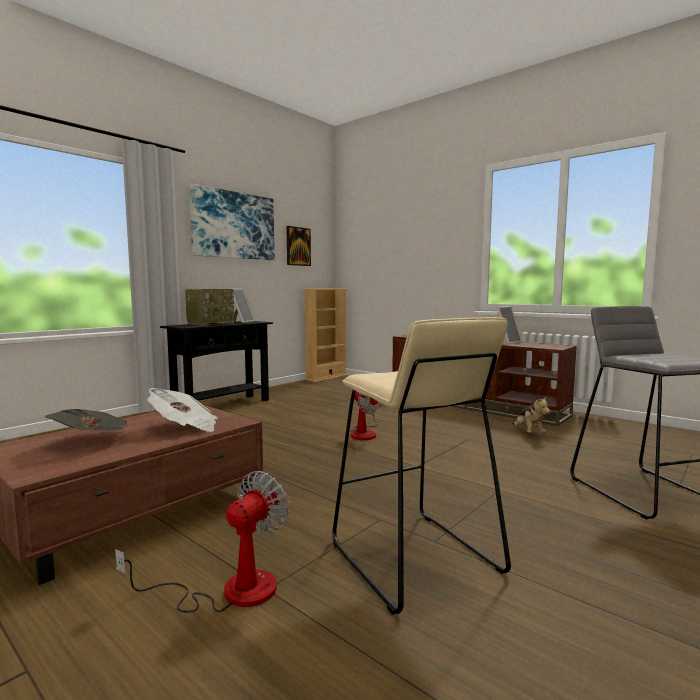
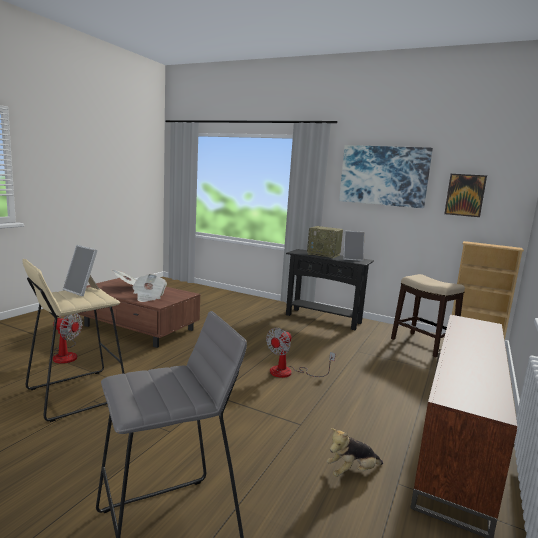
camera: 75 degrees right, 5 degrees up
(319, 388) = (423, 344): none -> stool
(507, 342) = (477, 370): picture frame -> picture frame (83, 291)

